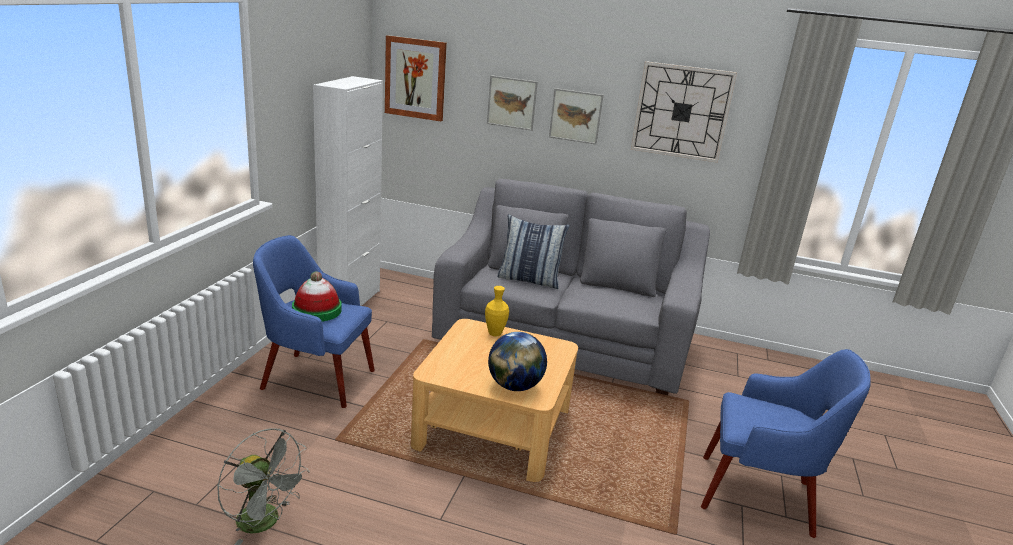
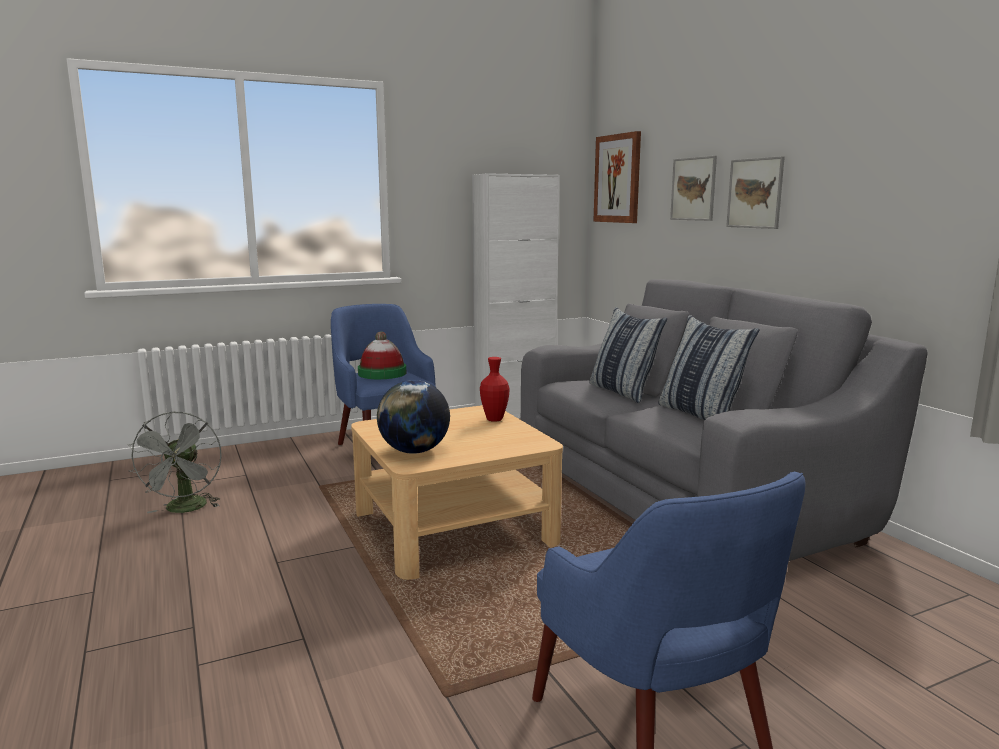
camera: 50 degrees right, 10 degrees down
(495, 333) = (494, 419): yellow vase -> red vase
(615, 292) = (701, 414): none -> pillow
(681, 112) = (884, 160): wall clock -> none

